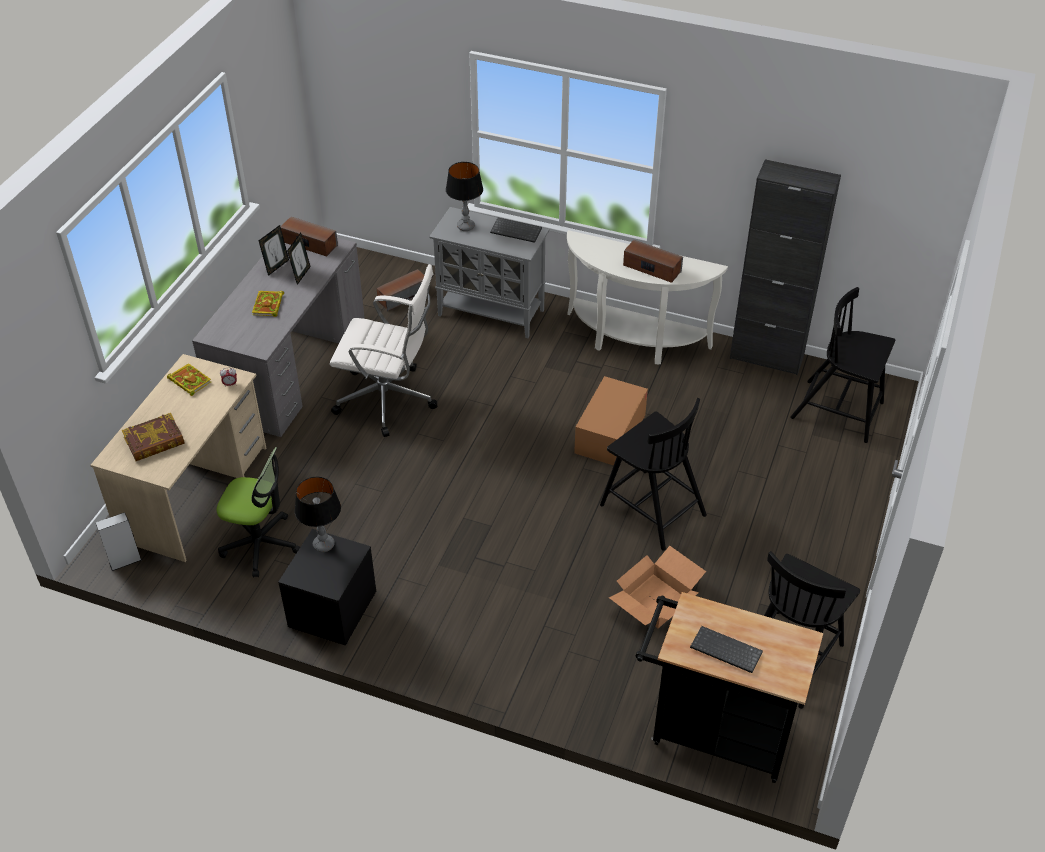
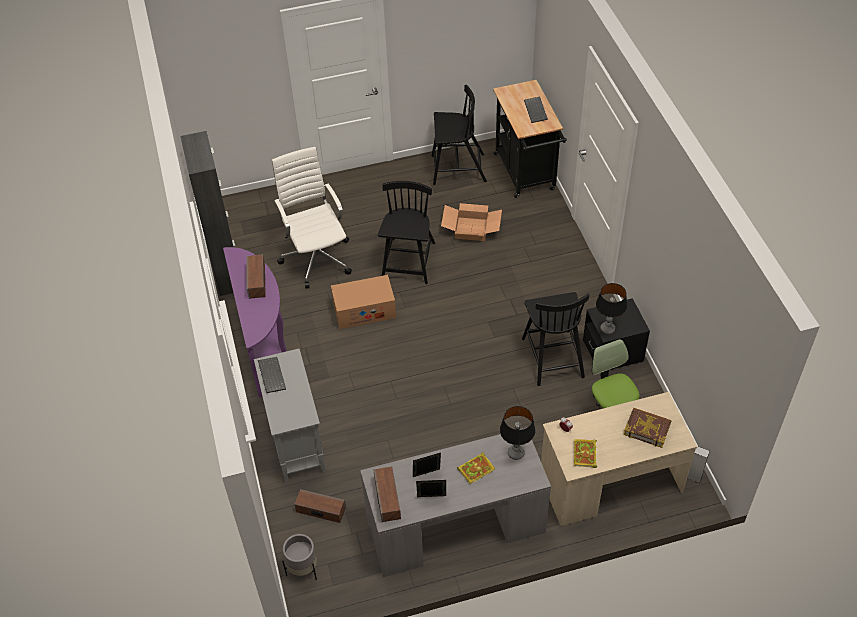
camera: 125 degrees left, 5 degrees up
(361, 264) = (303, 569): none -> grey planter
(388, 400) = (435, 440): white office chair -> white office chair (317, 257)
(466, 226) = (290, 408): table lamp -> table lamp (515, 453)
(633, 341) = (264, 345): white console table -> purple console table
(839, 411) = (254, 222): black chair -> black chair (552, 356)

